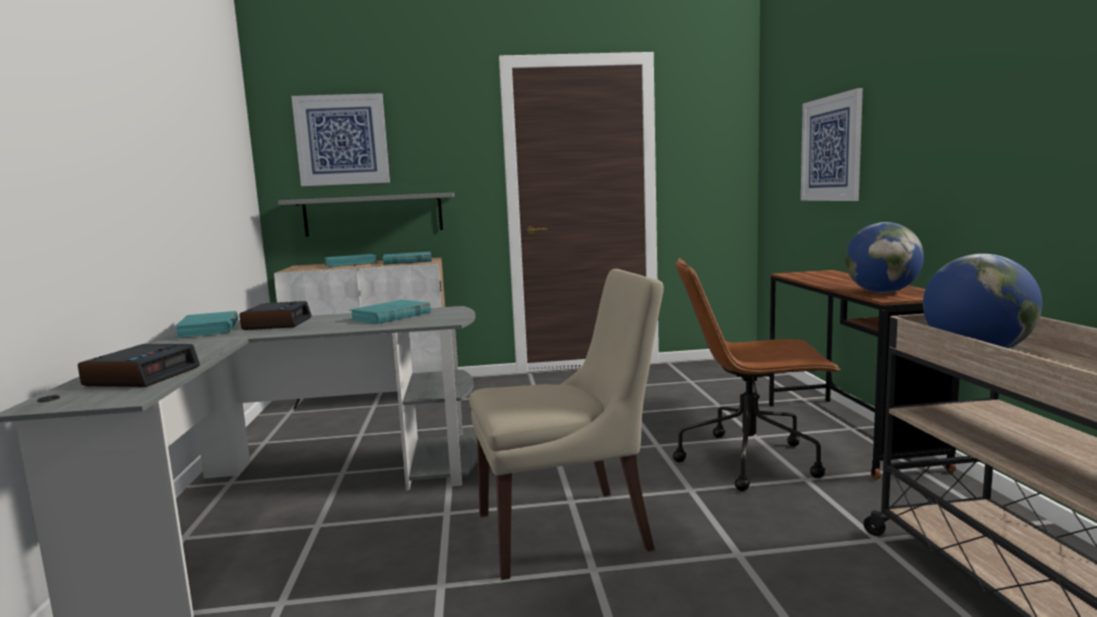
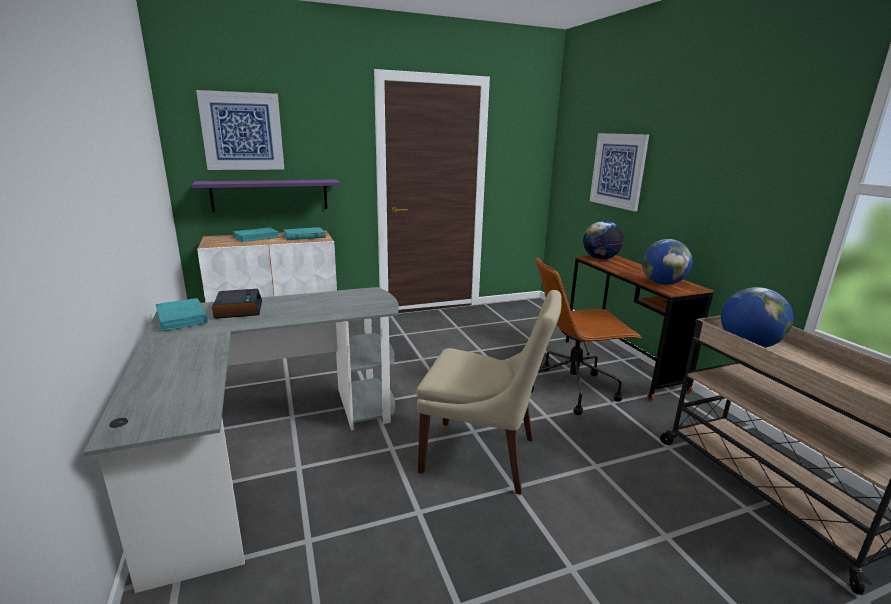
camera: 15 degrees left, 10 degrees up
(143, 376) = (181, 387): alarm clock -> none
(373, 214) = (270, 195): grey shelf -> purple shelf
(390, 316) = (329, 301): turquoise book -> none
(568, 530) = (483, 456): beige chair -> beige chair turned 45 degrees clockwise
(807, 274) = (600, 258): none -> globe

